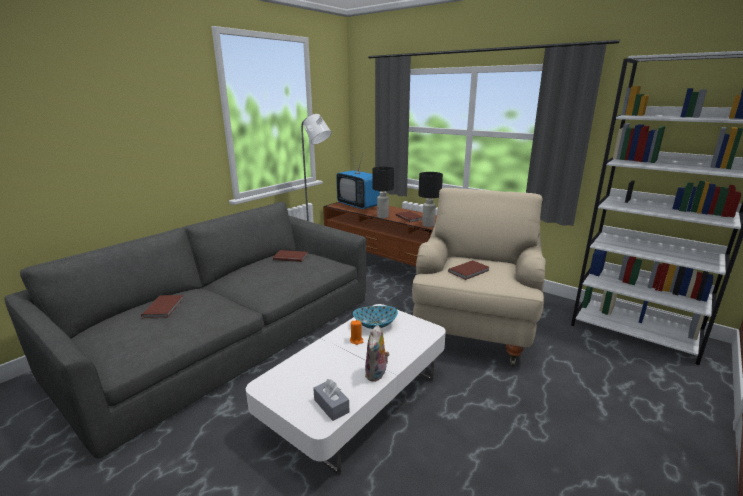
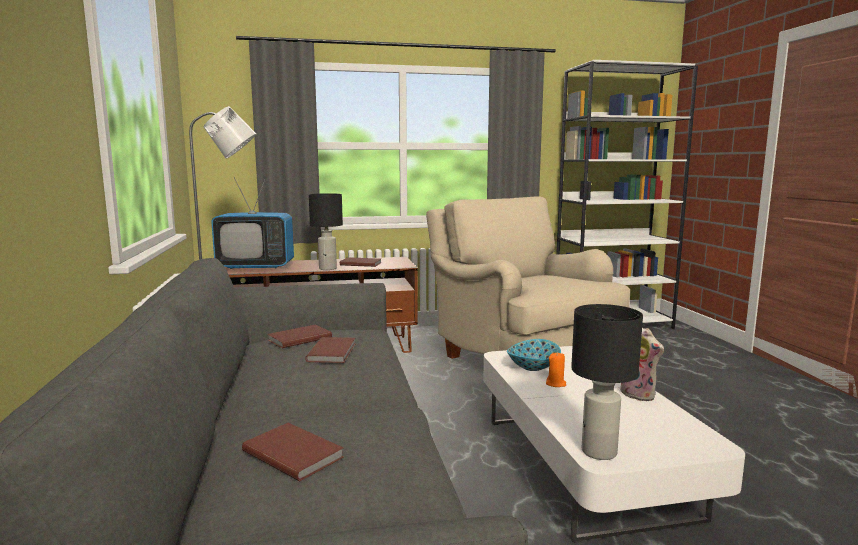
camera: 50 degrees left, 10 degrees down
(331, 406) = (684, 432): grey tissue box -> none
(428, 225) = (402, 265): black table lamp -> black table lamp (598, 452)
(470, 271) = (548, 283): brown book -> brown book (333, 352)

